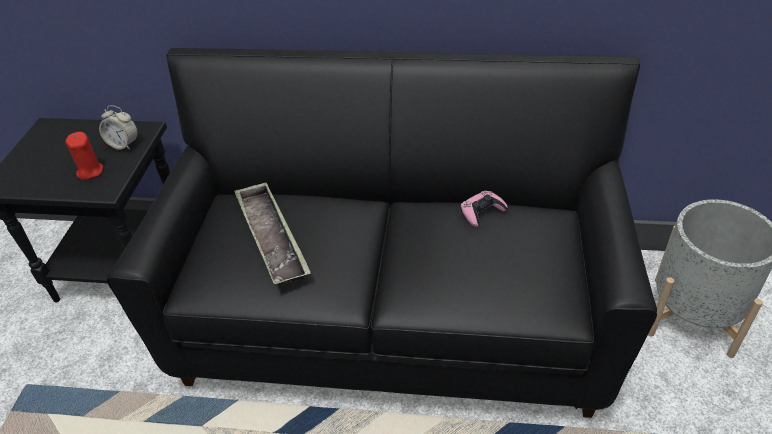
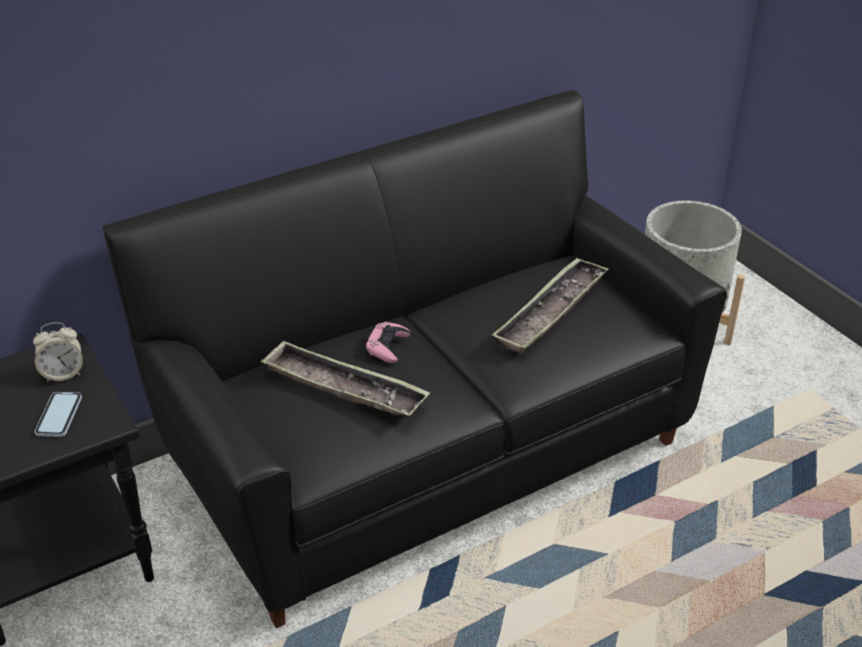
camera: 40 degrees left, 5 degrees down
(90, 171) = (59, 416): red candle -> phone
(482, 212) = (512, 283): pink game controller -> pink game controller (387, 347)
(486, 252) = (551, 312): none -> tray

